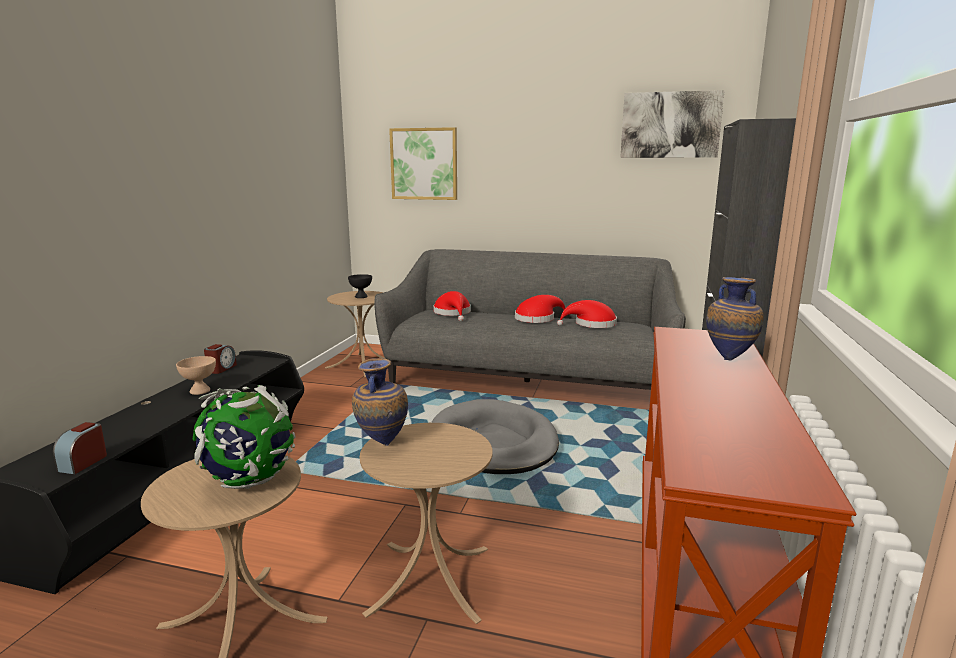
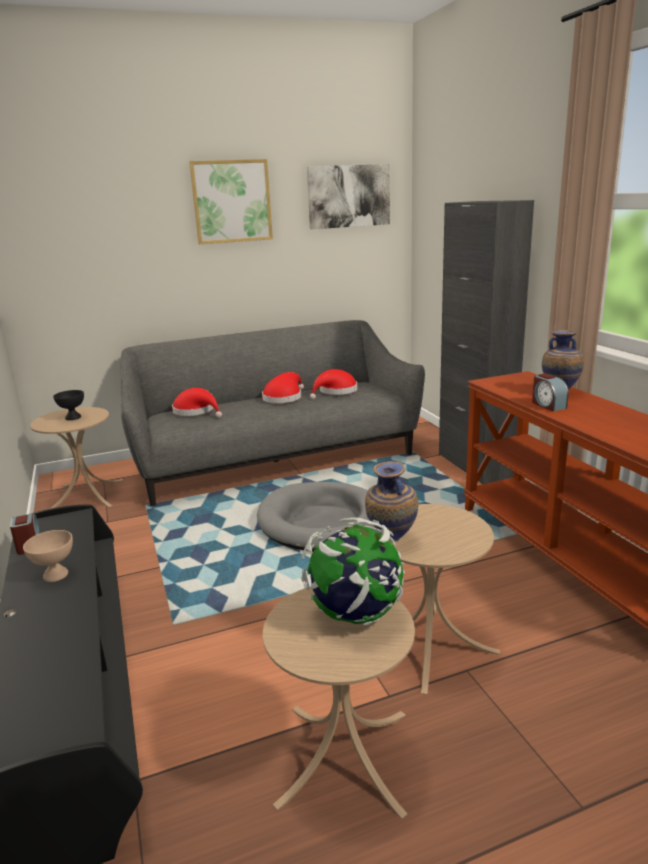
camera: 35 degrees left, 5 degrees up
(83, 463) = (78, 697): alarm clock -> alarm clock (548, 405)
(424, 164) = (100, 250): picture -> picture (231, 201)

